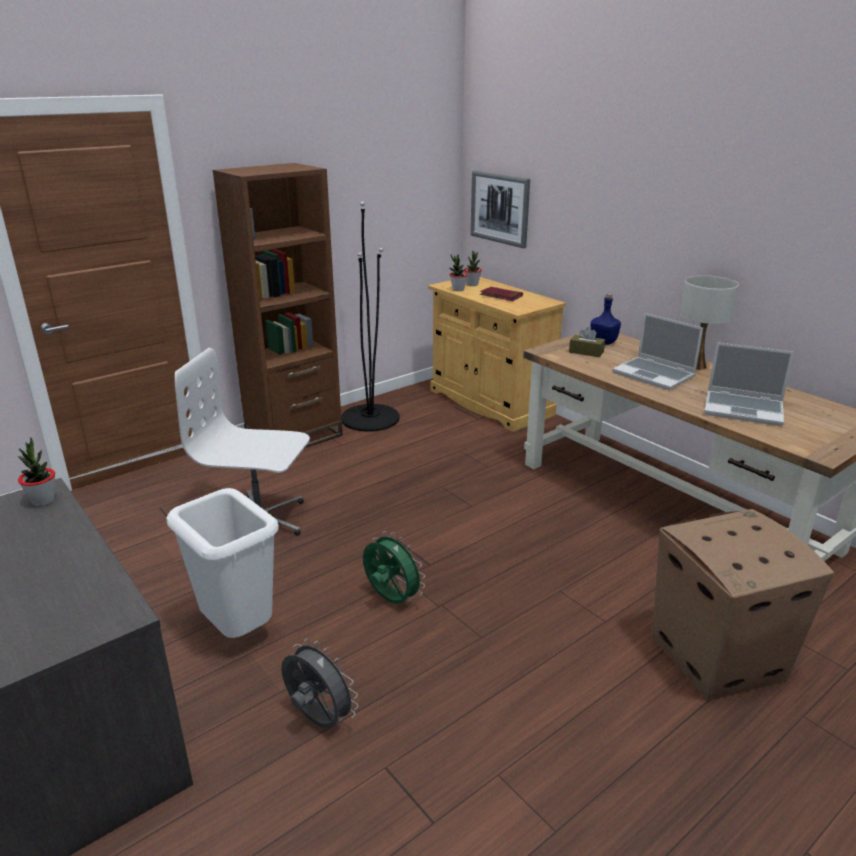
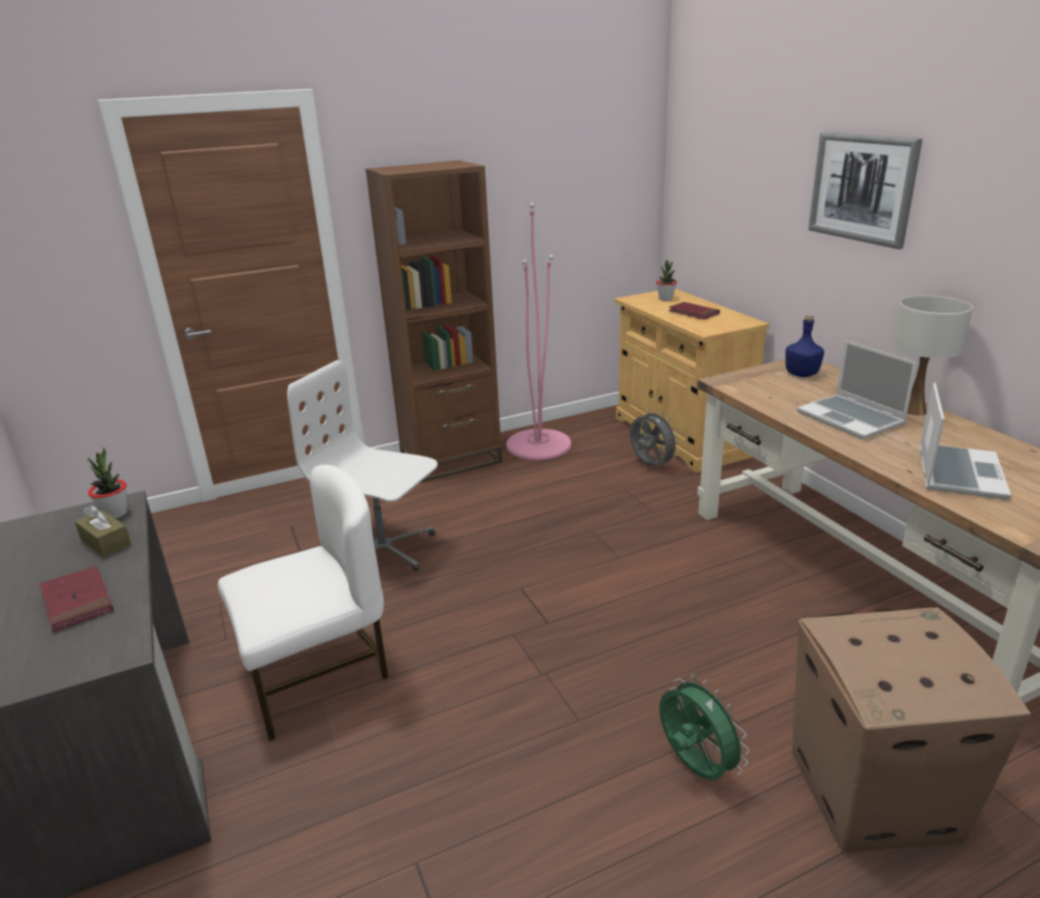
camera: 15 degrees right, 0 degrees up
(52, 579) = (77, 601): none -> red book
(239, 633) = (318, 675): white trash can -> white chair
(318, 719) = (363, 789): grey fan -> grey fan (650, 465)
(370, 418) = (538, 445): black floor lamp -> pink floor lamp
(390, 600) = (490, 659): green fan -> green fan (694, 767)
(458, 289) = (646, 304): potted plant -> none
(500, 208) = (702, 210): picture -> picture (862, 188)
(586, 352) = (774, 385): brown tissue box -> brown tissue box (106, 542)
(744, 409) = (958, 472): laptop -> laptop turned 105 degrees counterclockwise

